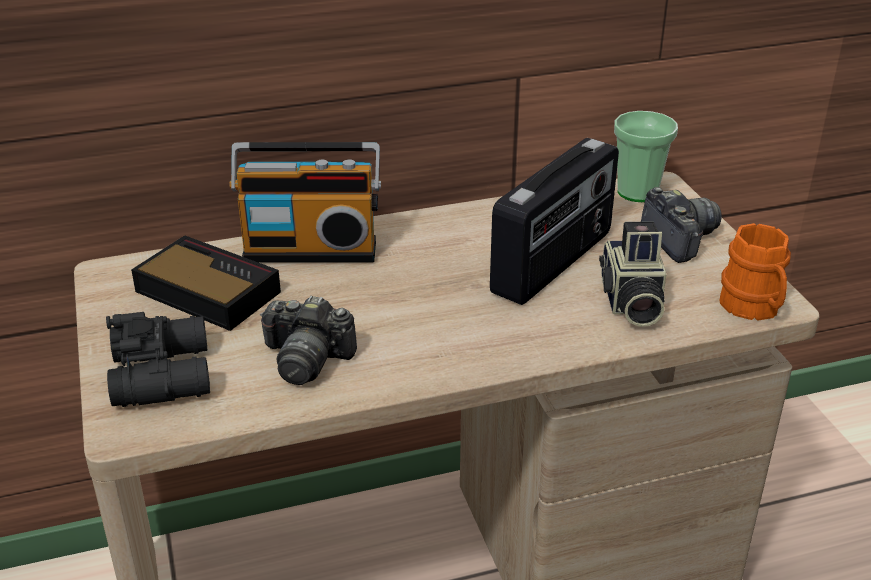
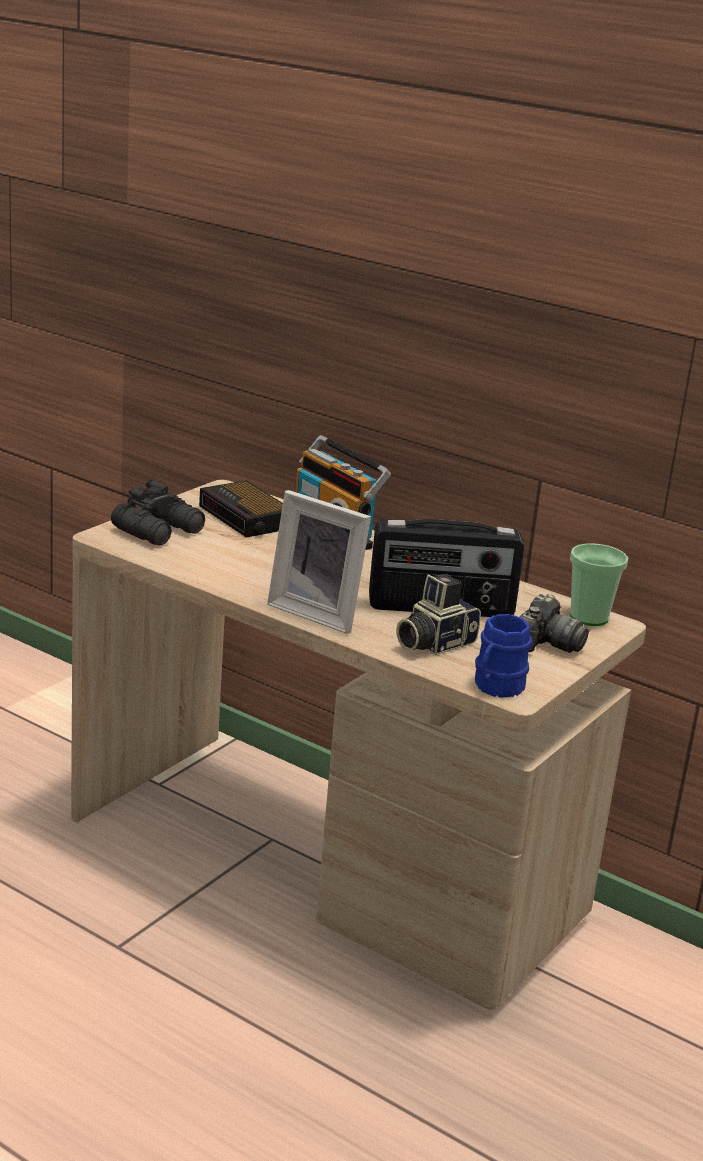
camera: 50 degrees right, 10 degrees down
(205, 291) = (247, 517): alarm clock -> alarm clock turned 150 degrees clockwise
(307, 359) = (224, 562): camera -> none
(500, 347) = (318, 613): none -> picture frame
(753, 308) = (495, 687): orange mug -> blue mug

